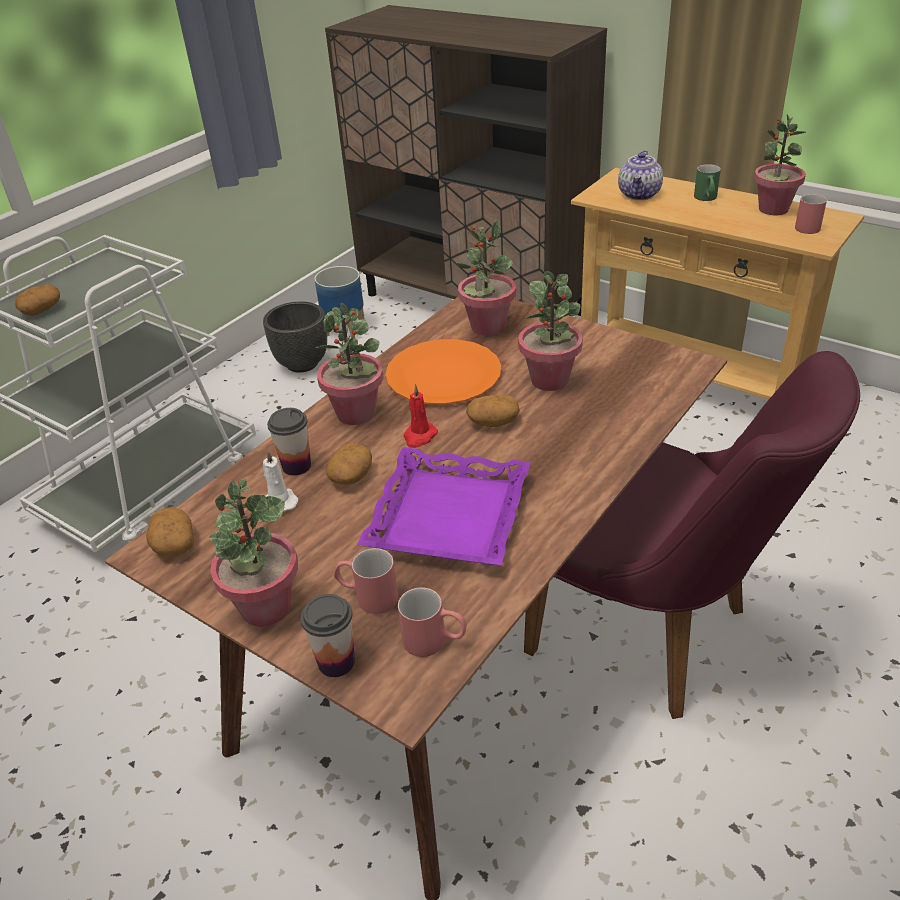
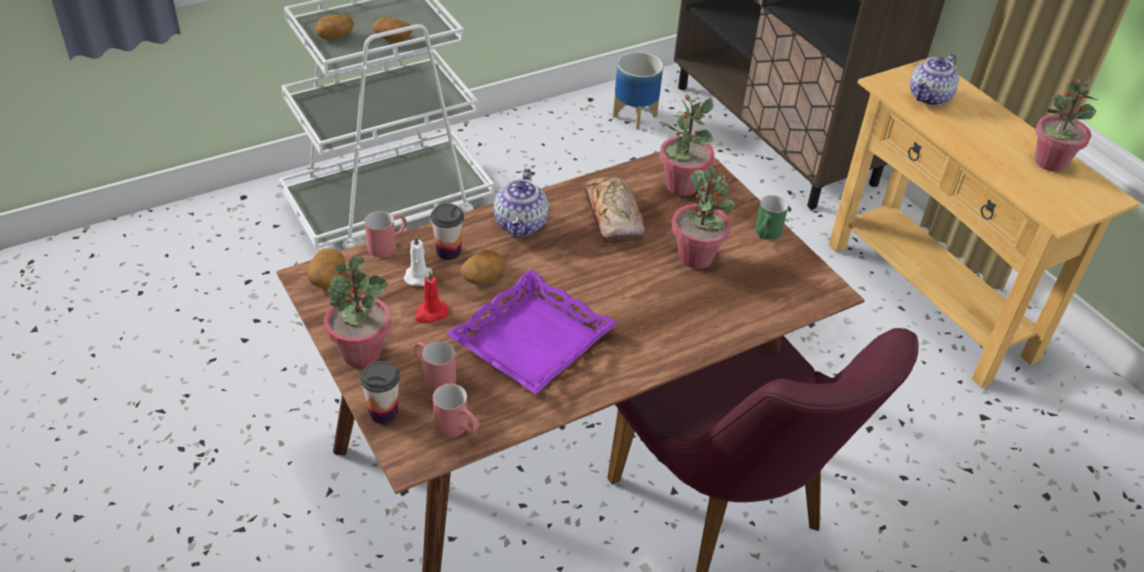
camera: 20 degrees right, 5 degrees up
(303, 364) = (576, 138): black planter -> none
(356, 413) = (521, 224): potted plant -> teapot
(419, 436) = (556, 265): red candle -> red candle (430, 313)
(444, 375) = (613, 217): orange plate -> bread
(493, 422) = (621, 276): potato -> potato (392, 38)
(706, 199) = (992, 126): green mug -> green mug (765, 235)
(808, 226) = (1067, 194): red mug -> red mug (388, 245)

